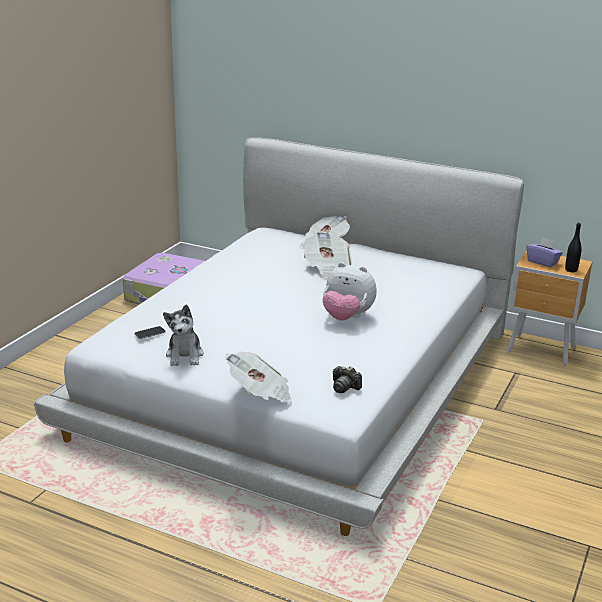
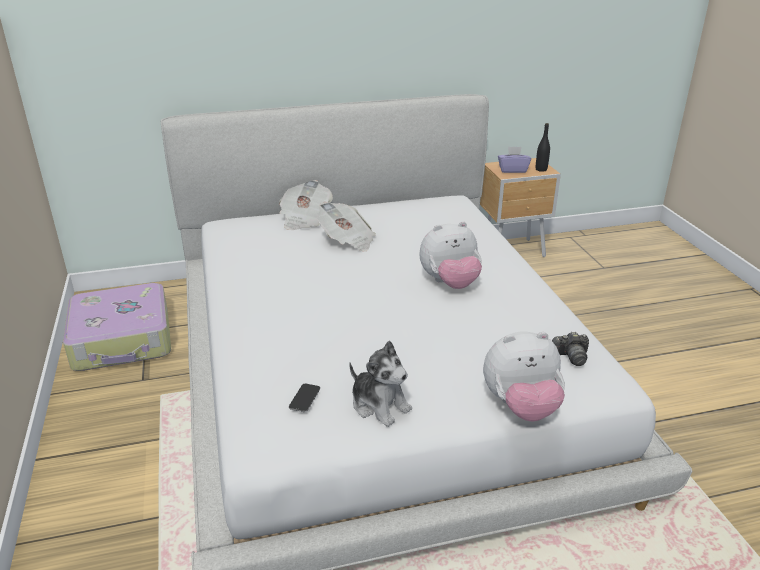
camera: 40 degrees left, 5 degrees up
(260, 393) = (521, 407): newspaper -> plush toy

